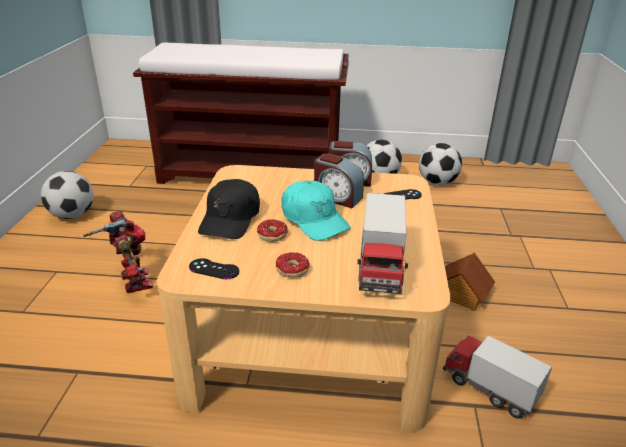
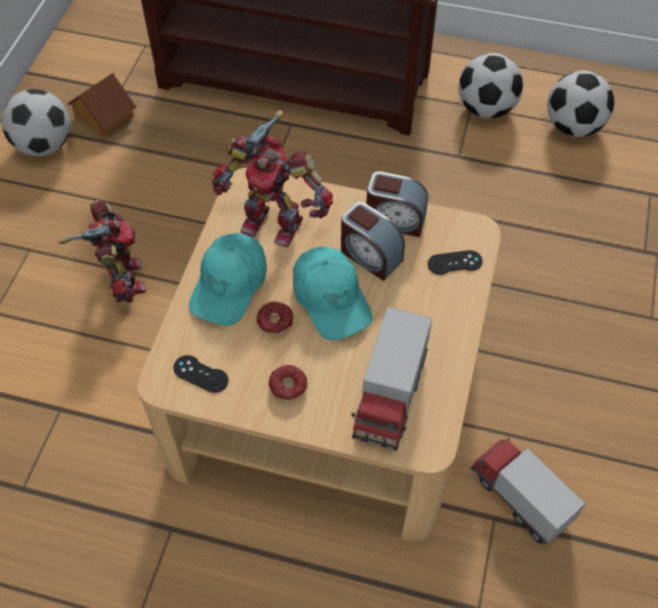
camera: 10 degrees right, 25 degrees up
(231, 219) = (230, 286): black cap -> turquoise cap
(259, 187) = (273, 222): none -> toy robot
(460, 294) = (534, 351): toy house -> toy house (103, 116)

